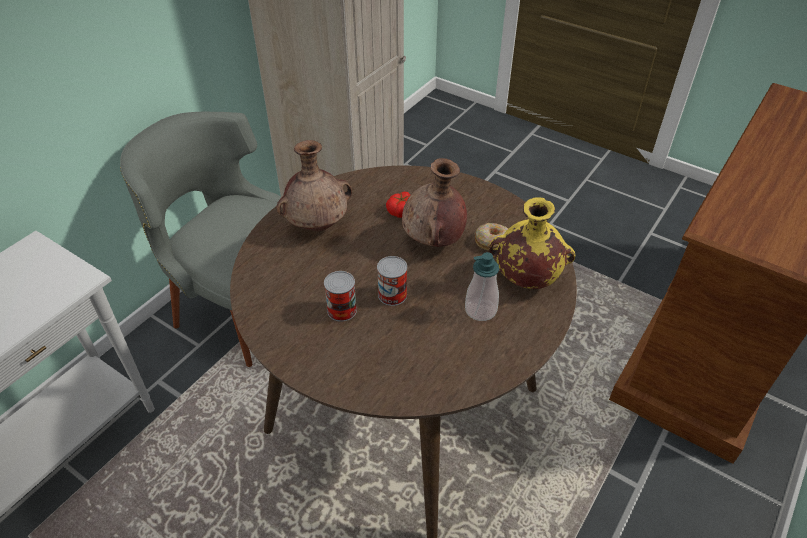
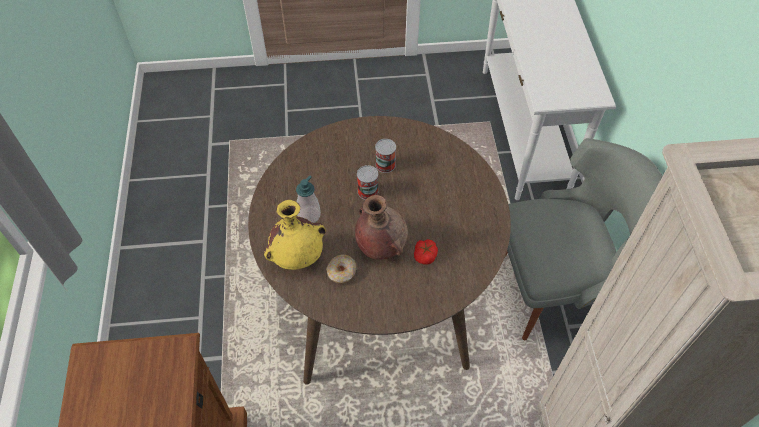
camera: 140 degrees right, 10 degrees up
(318, 225) = (463, 207): brown vase -> none

